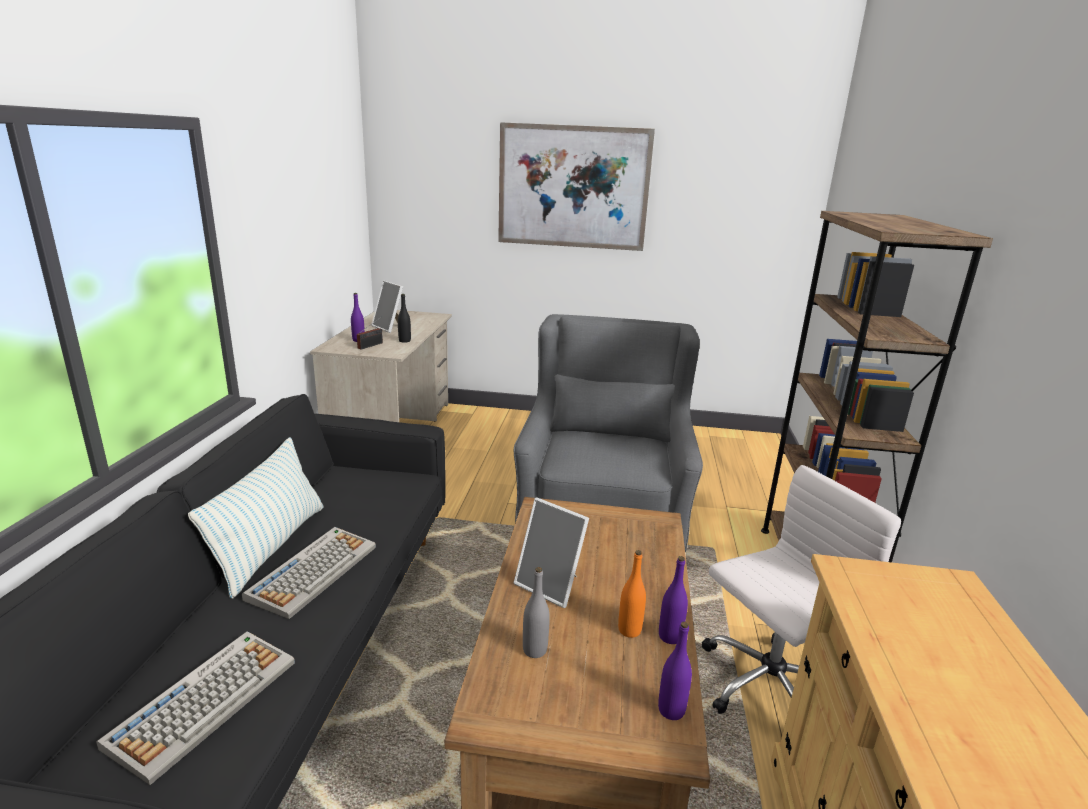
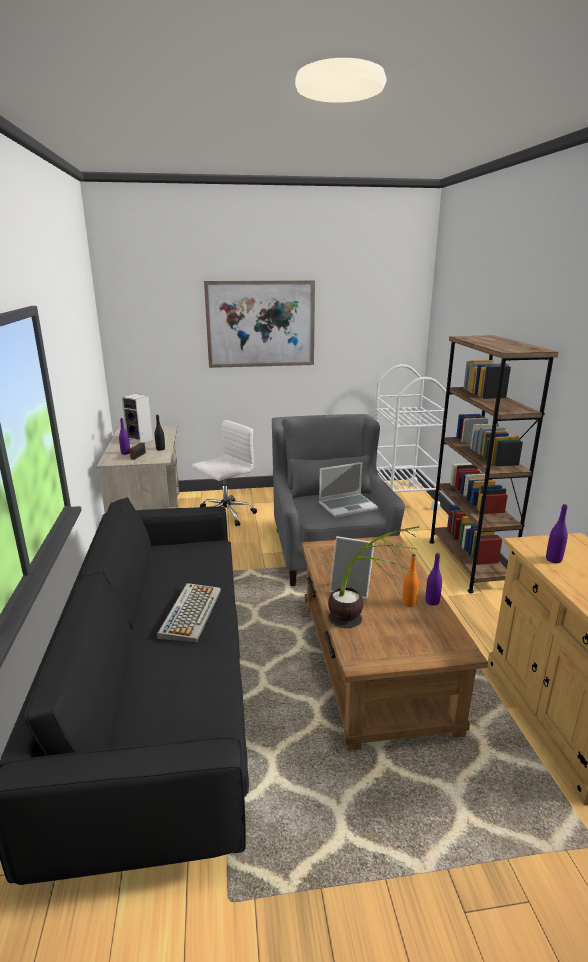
camera: 15 degrees left, 0 degrees up
(205, 701) = (180, 696): keyboard -> none
(271, 546) = (148, 604): pillow -> none
(390, 328) = (141, 440): picture frame -> speaker
(535, 650) = (364, 624): grey bottle -> potted plant
(620, 455) = (348, 506): none -> laptop
(671, 710) = (453, 636): purple bottle -> purple bottle (553, 560)
(749, 456) = (402, 497): none -> white cart
(766, 688) = (469, 629): white office chair -> white office chair (225, 514)

